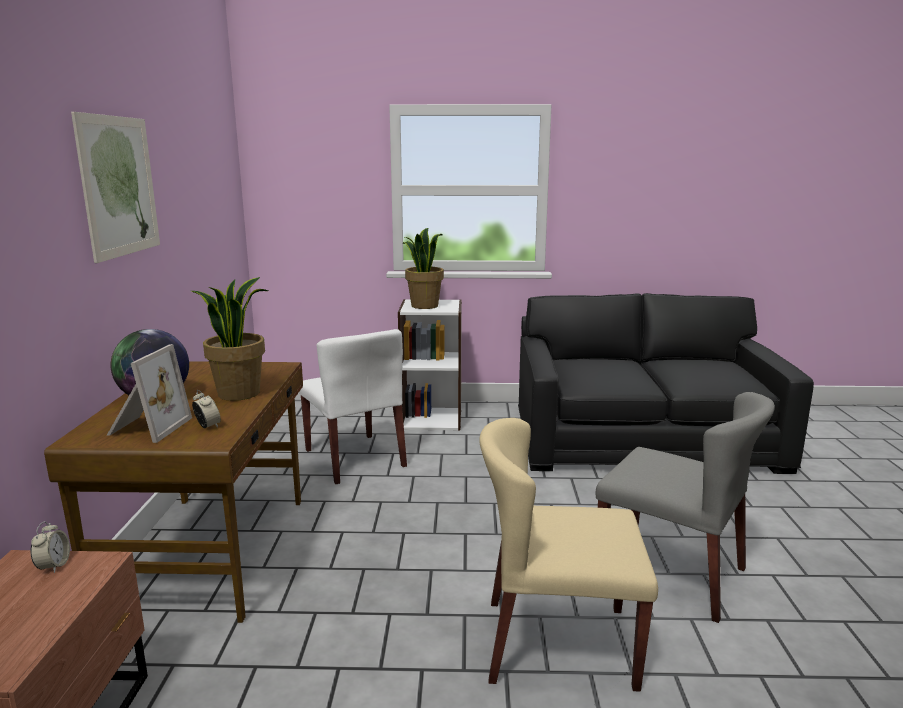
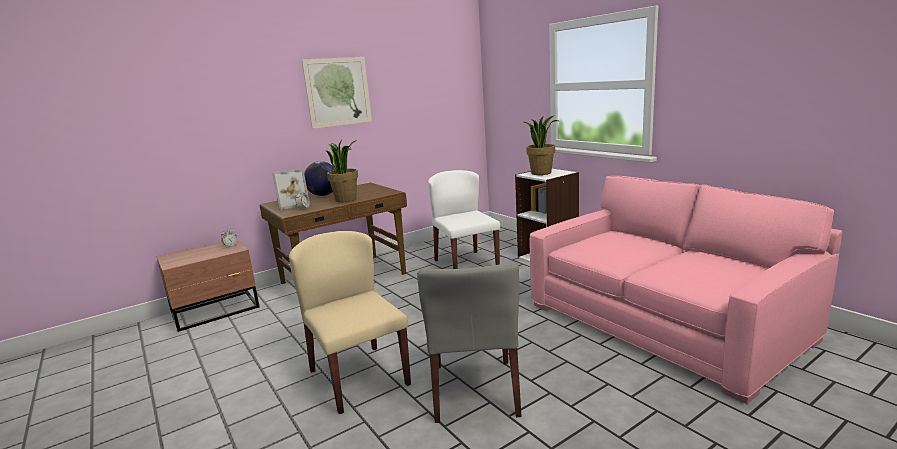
camera: 55 degrees right, 0 degrees up
(355, 458) = (465, 264): white chair -> white chair turned 135 degrees clockwise
(643, 439) = (663, 321): black sofa -> pink sofa

